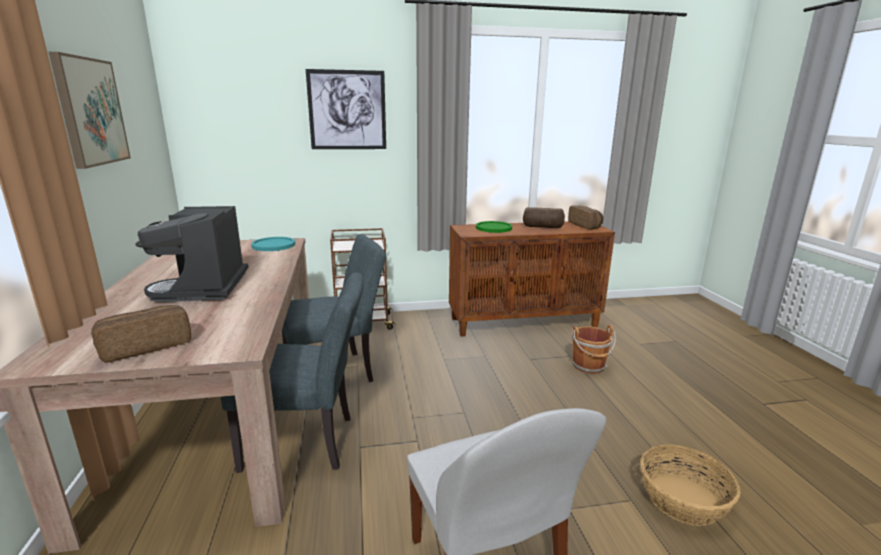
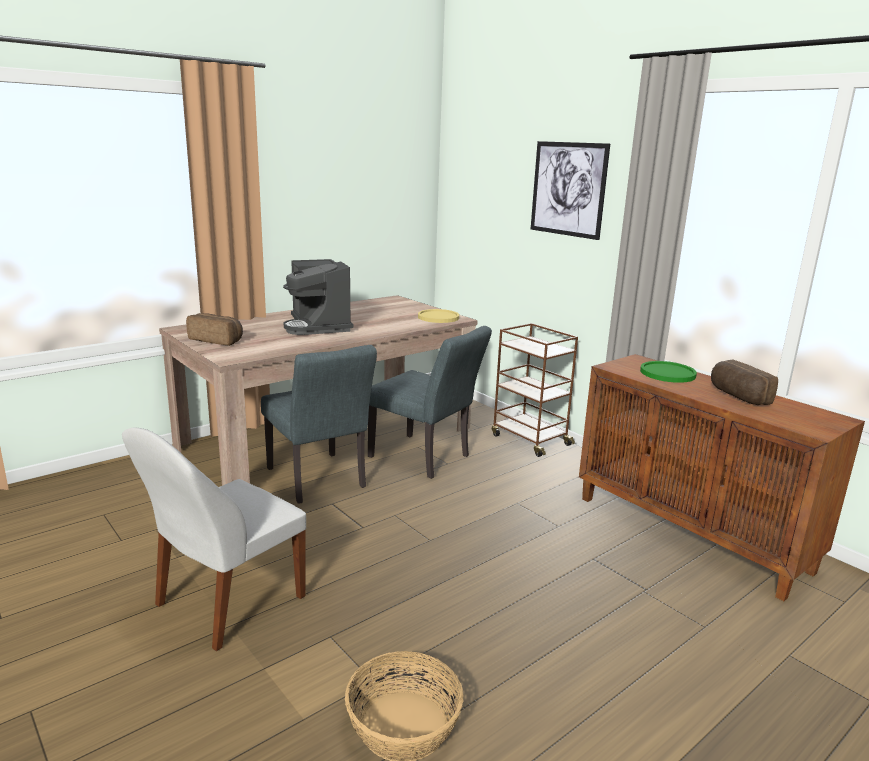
camera: 60 degrees right, 0 degrees up
(90, 112) = (322, 179): picture -> none
(204, 288) = (318, 326): coffee machine -> coffee machine turned 75 degrees counterclockwise
(273, 245) = (438, 317): turquoise plate -> yellow plate
(585, 225) = (816, 420): bread -> none
(589, 366) = (638, 610): brown bucket -> none

